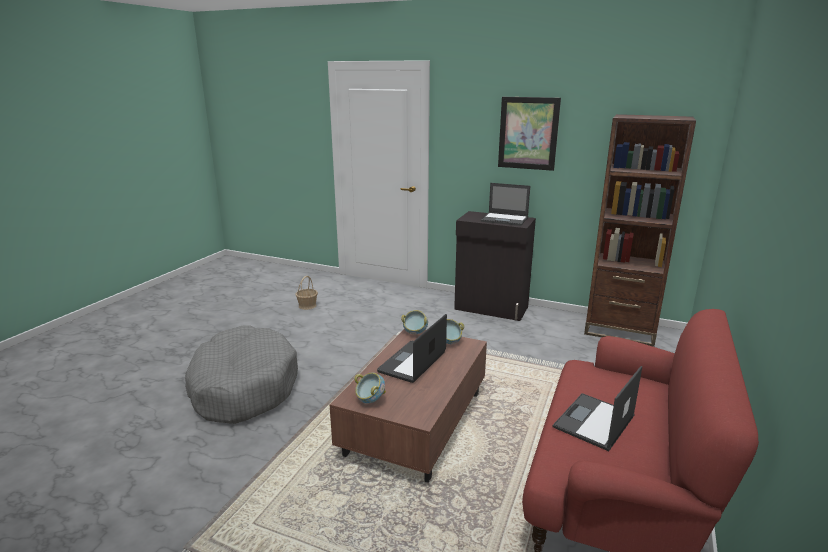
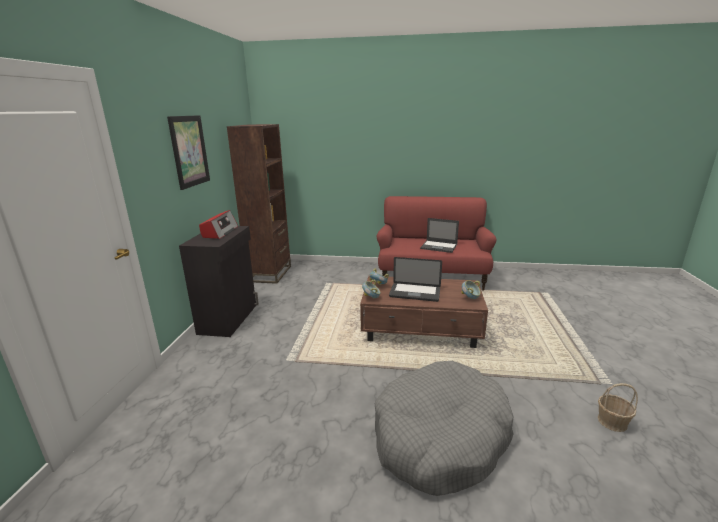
camera: 105 degrees left, 0 degrees up
(307, 306) = (208, 463): basket -> basket (612, 421)
(505, 219) = (220, 232): laptop -> radio

